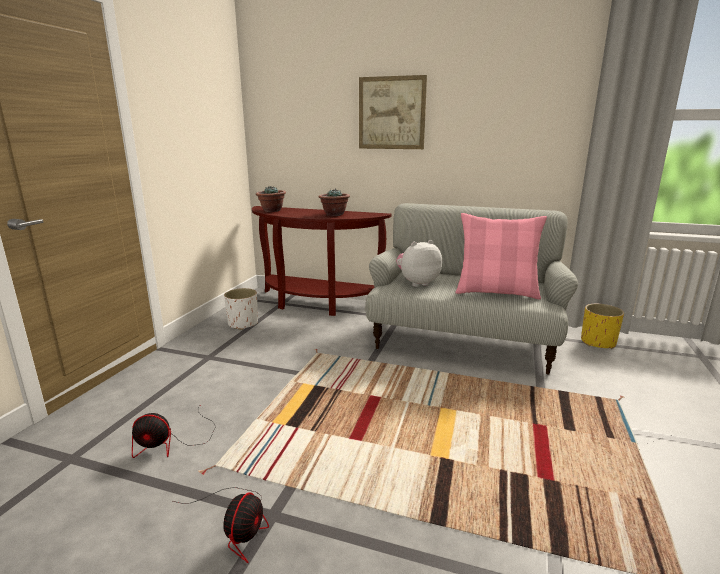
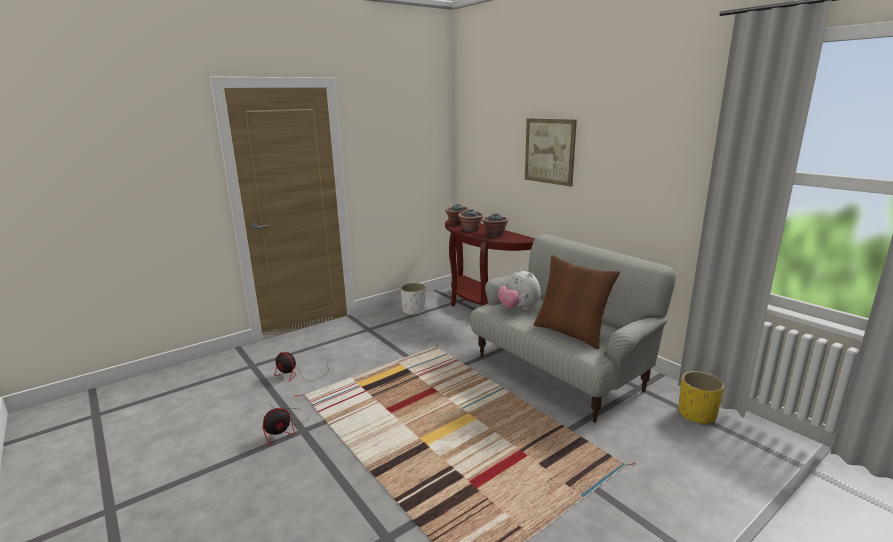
camera: 35 degrees right, 0 degrees up
(299, 213) = (471, 230): none -> potted plant
(417, 283) = (519, 309): plush toy -> plush toy turned 135 degrees counterclockwise
(496, 292) = (570, 333): pink pillow -> brown pillow

